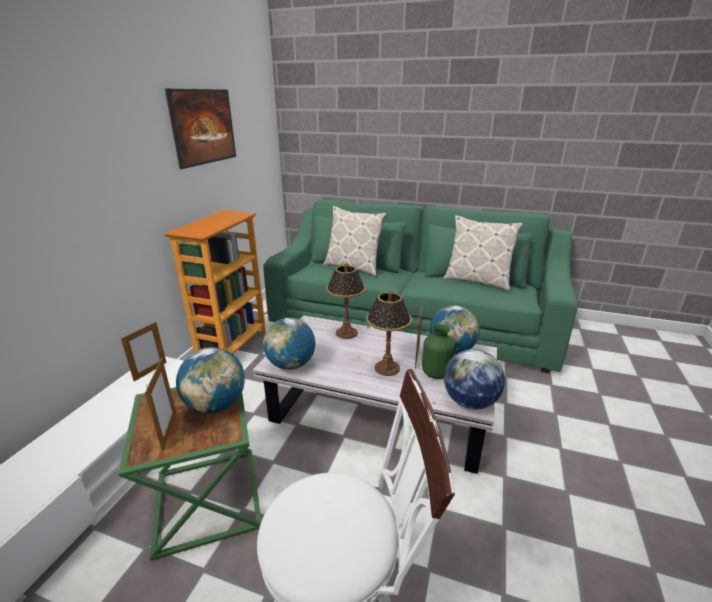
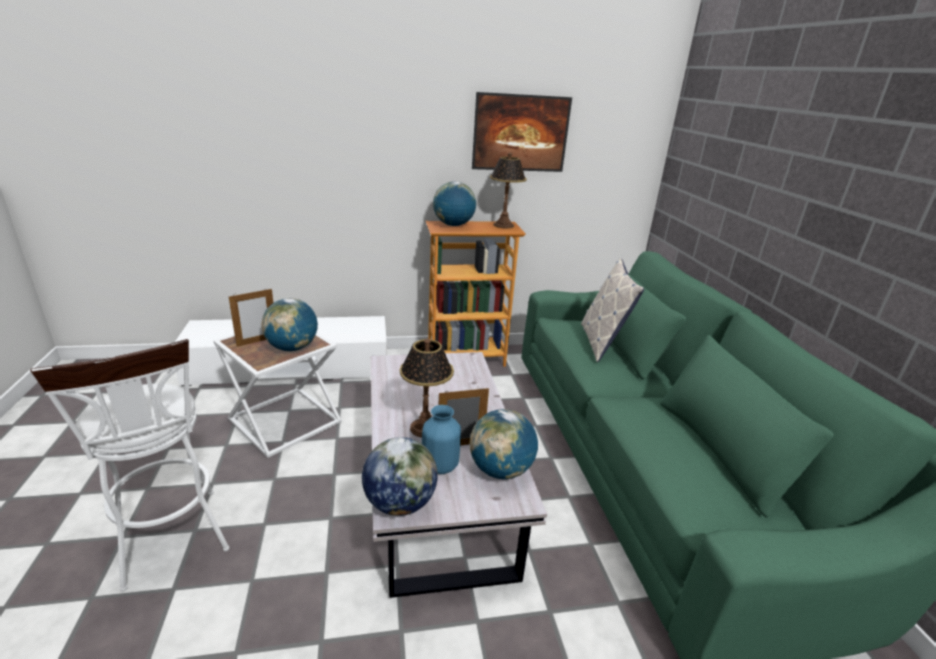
camera: 60 degrees right, 0 degrees up
(150, 371) = (362, 324): picture frame -> none
(206, 499) = (285, 419): green side table -> white side table
(291, 365) = (390, 371): globe -> globe (453, 225)
(346, 333) = (471, 385): table lamp -> table lamp (503, 225)
(436, 373) = (440, 466): green vase -> blue vase
(477, 281) = (697, 449): pillow -> none

